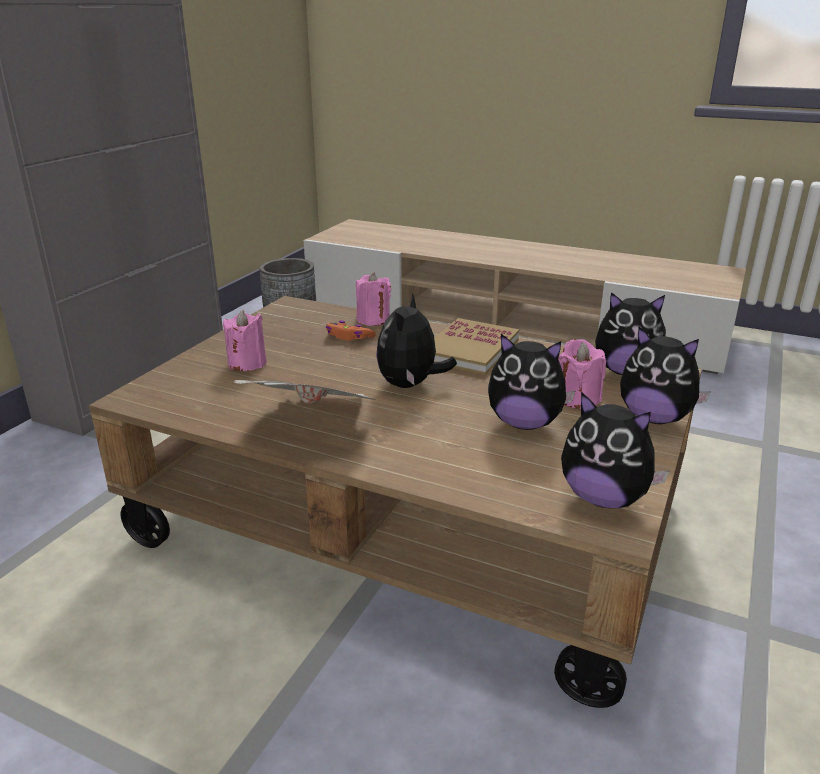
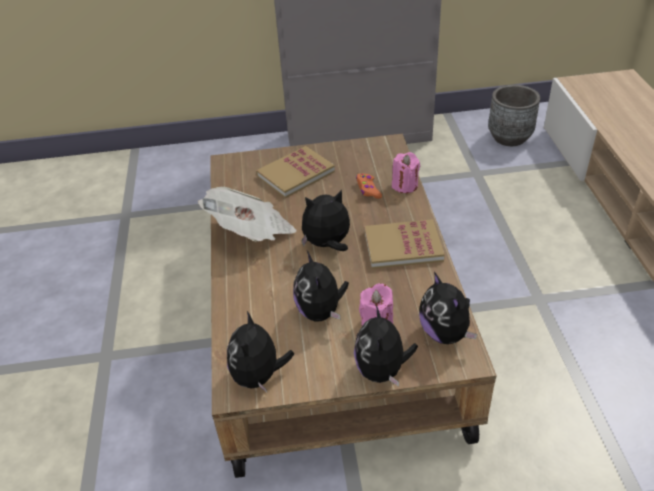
camera: 60 degrees right, 15 degrees up
(247, 363) = (295, 174): pink candle -> book

